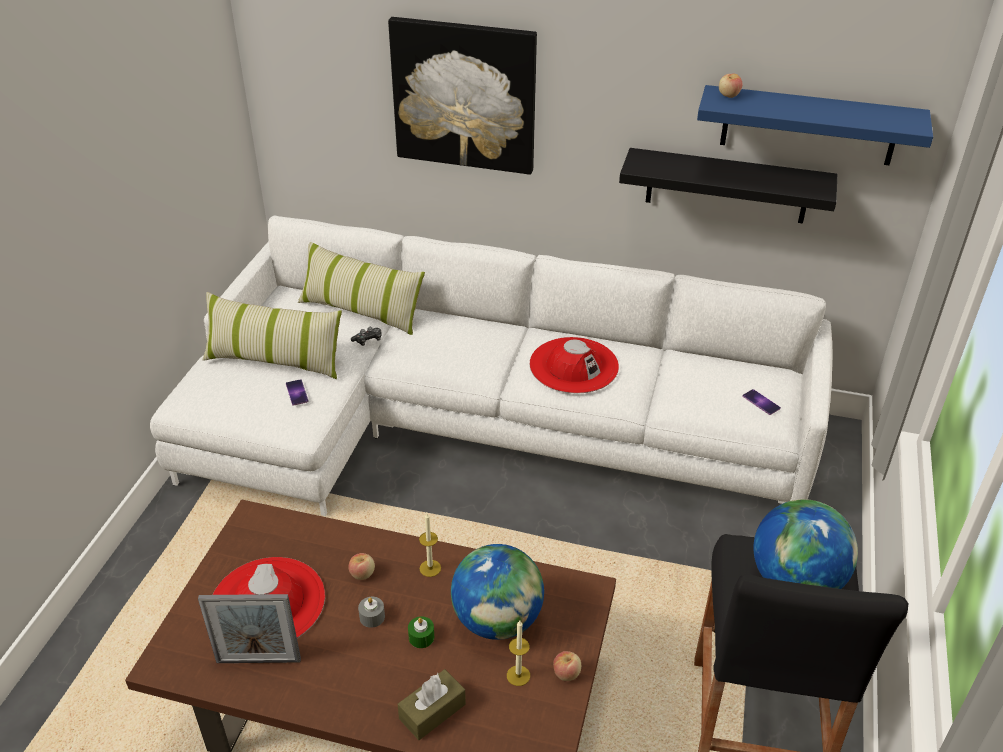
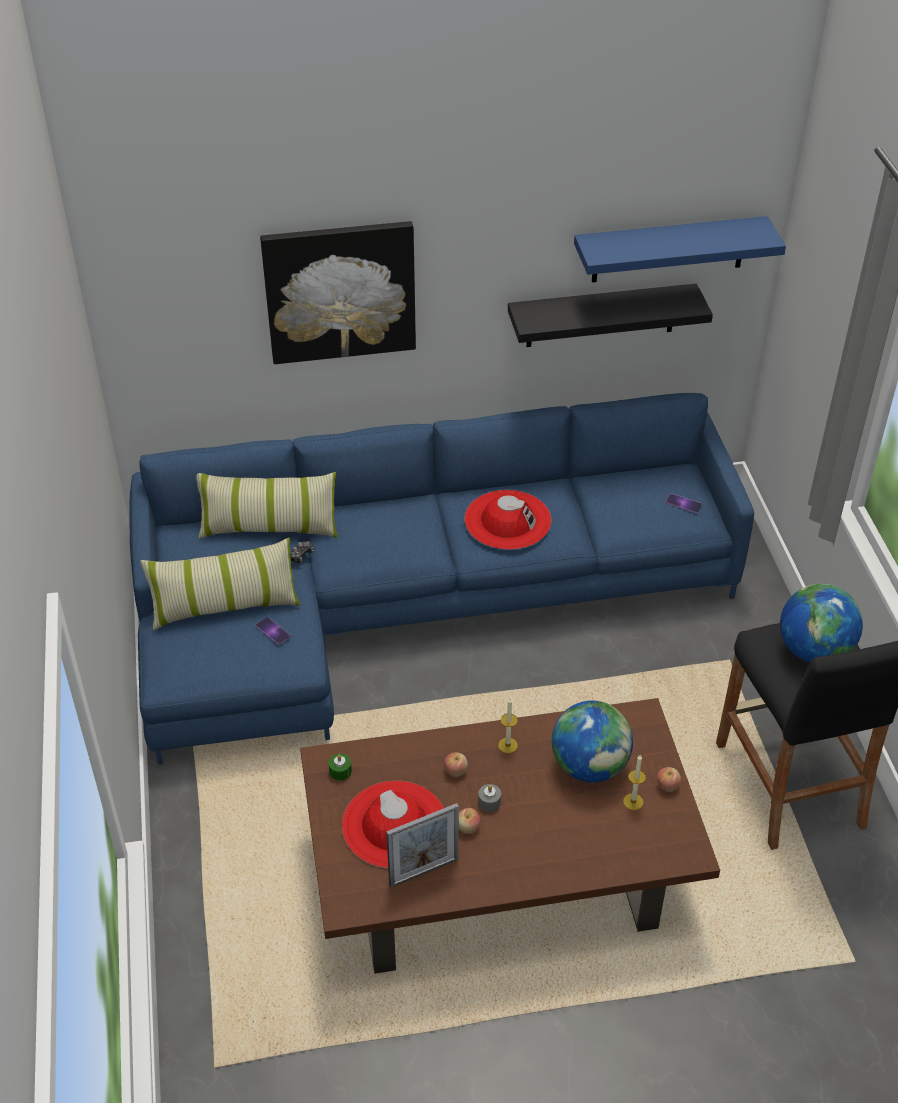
camera: 25 degrees left, 5 degrees up
(421, 637) = (540, 802): green candle -> green candle (340, 771)
(432, 711) = (587, 854): brown tissue box -> none
(477, 425) = (410, 603): white sofa -> blue sofa
(728, 95) = (602, 243): apple -> apple (468, 827)

